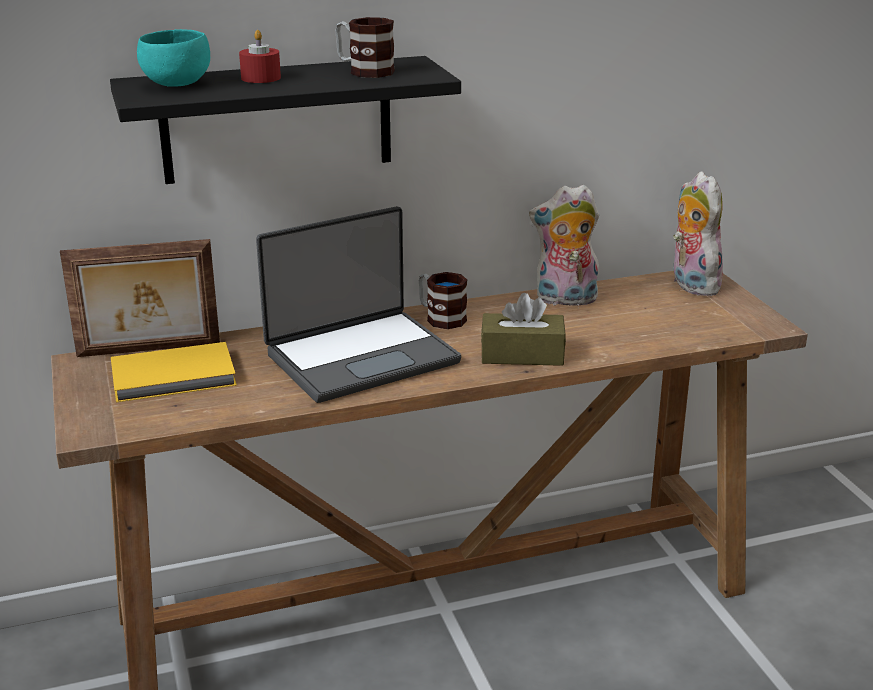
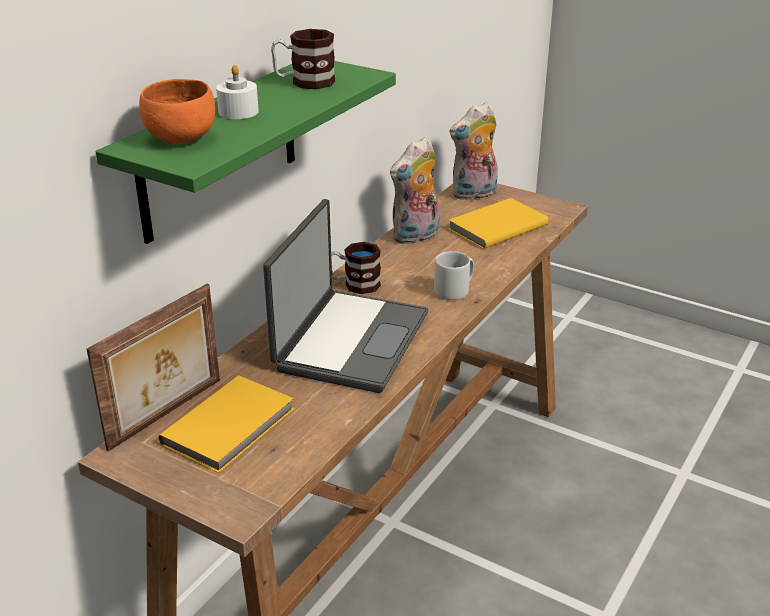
camera: 40 degrees left, 5 degrees up
(174, 85) = (181, 139): turquoise bowl -> orange bowl
(261, 78) = (238, 112): red candle -> white candle
(277, 120) = (219, 149): black shelf -> green shelf
(522, 355) = (455, 290): brown tissue box -> grey mug
(662, 318) = (495, 226): none -> yellow book
(690, 284) = (474, 194): plush toy -> plush toy turned 60 degrees counterclockwise

